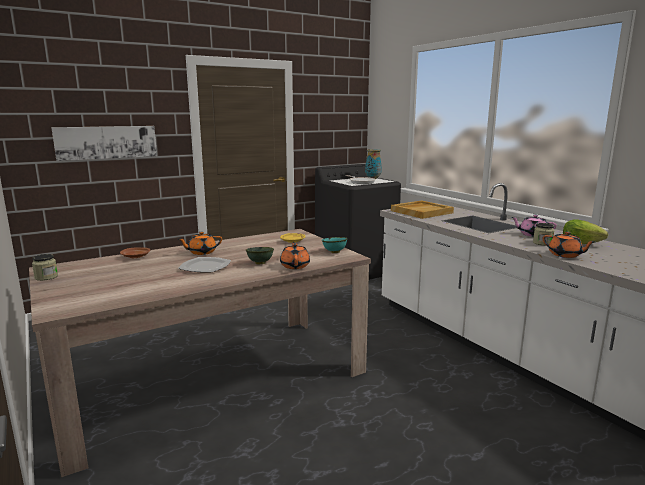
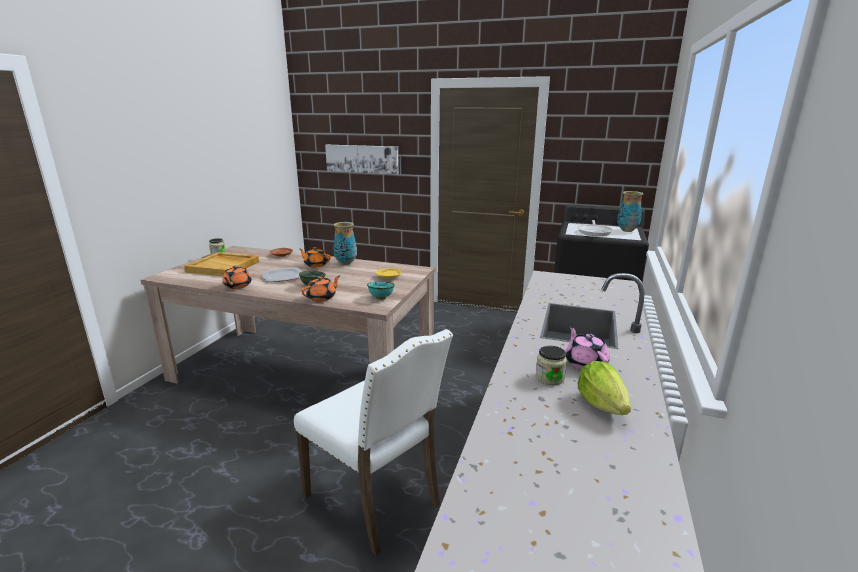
camera: 50 degrees right, 5 degrees up
(224, 244) = (345, 263): none -> vase
(421, 211) = (569, 286): beige tray -> beige tray (224, 267)
(440, 406) = (376, 499): none -> white chair
(565, 255) = (511, 403): orange teapot -> orange teapot (237, 286)

